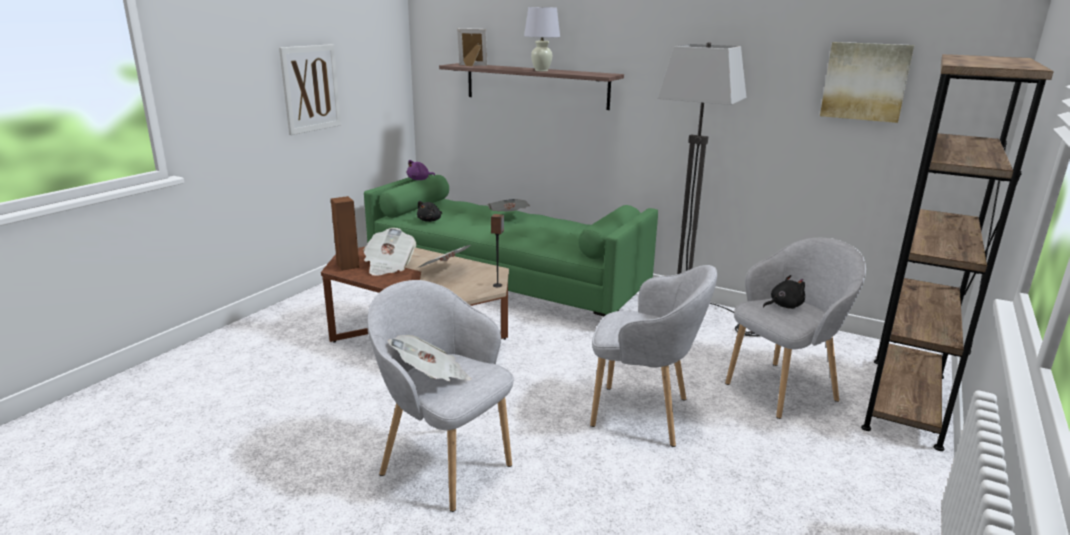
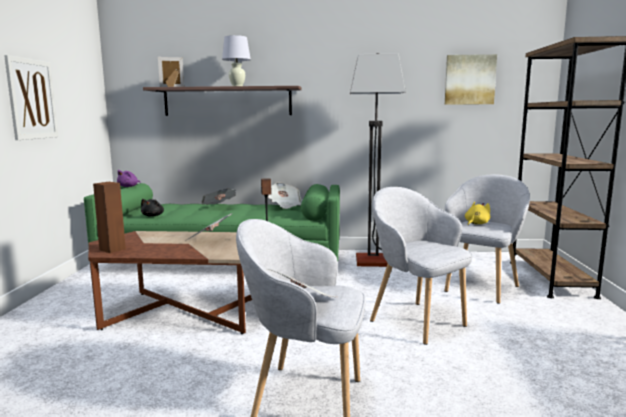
camera: 25 degrees left, 10 degrees down
(389, 266) = (153, 244): newspaper -> newspaper (284, 205)
(644, 414) = (416, 321): grey armchair -> grey armchair turned 120 degrees counterclockwise
(783, 306) = (476, 223): black plush toy -> yellow plush toy

